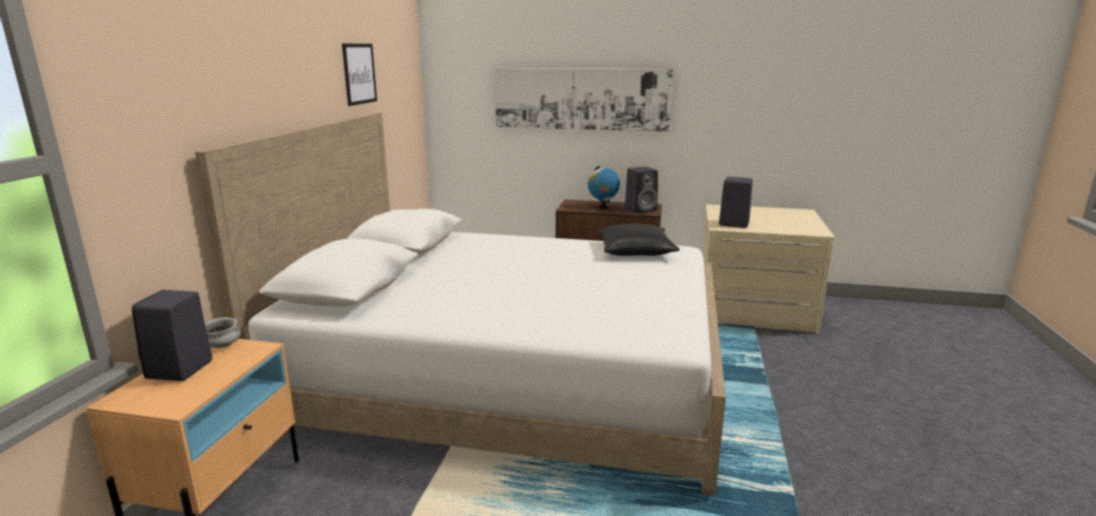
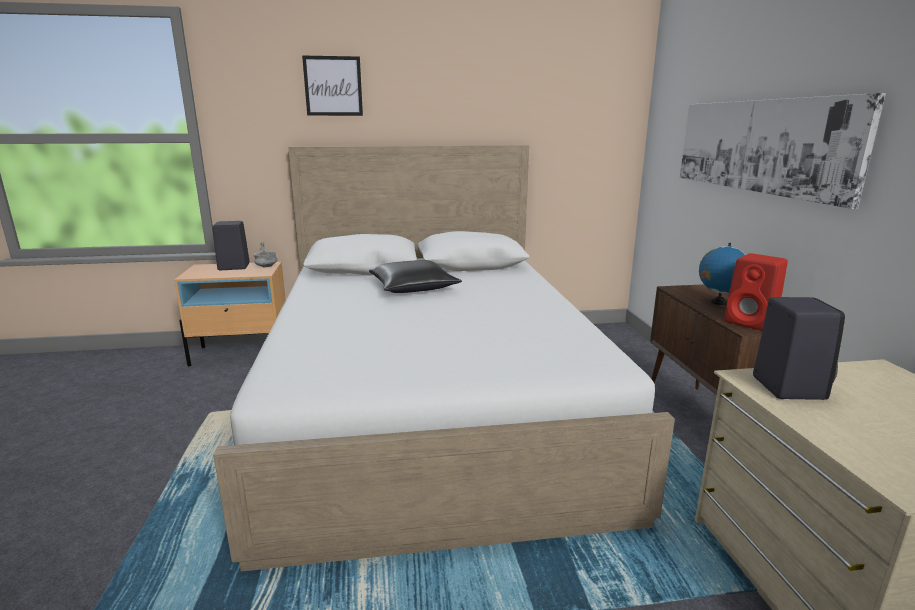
camera: 70 degrees right, 0 degrees up
(359, 74) = (510, 107): picture -> picture (333, 86)
(635, 250) = (570, 341): black pillow -> black pillow (413, 287)
(641, 209) = (752, 322): black speaker -> red speaker

